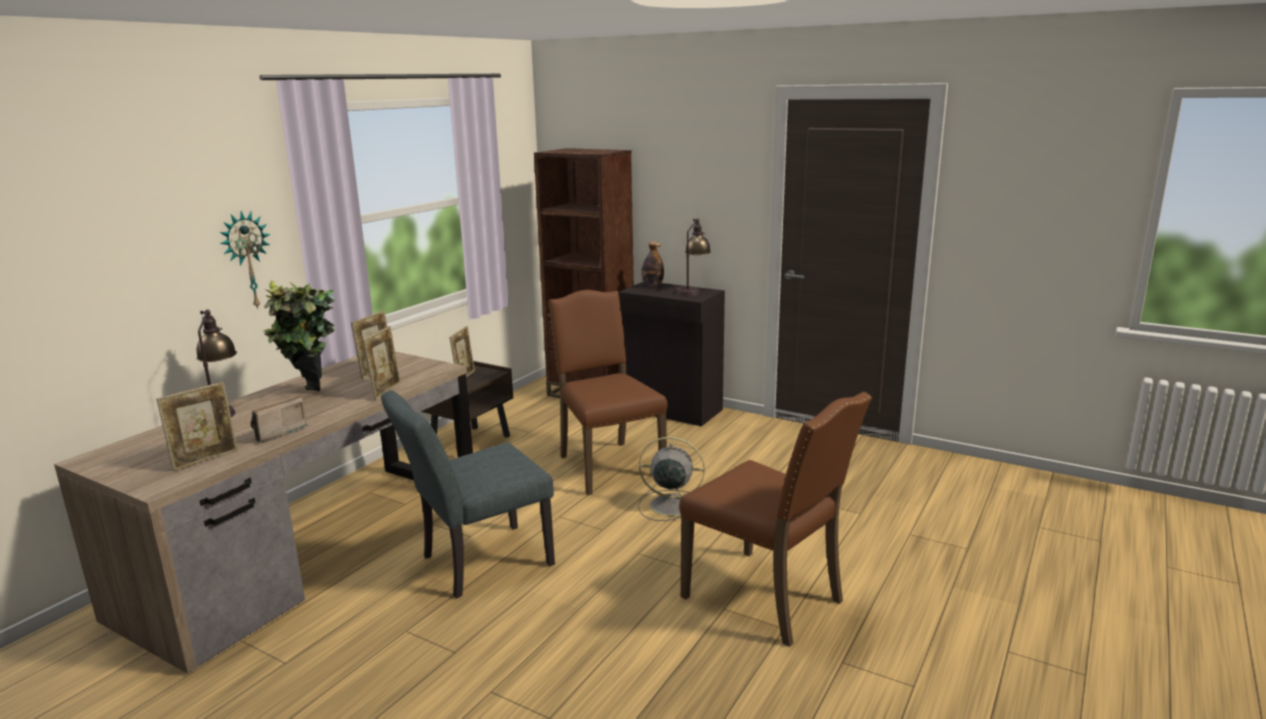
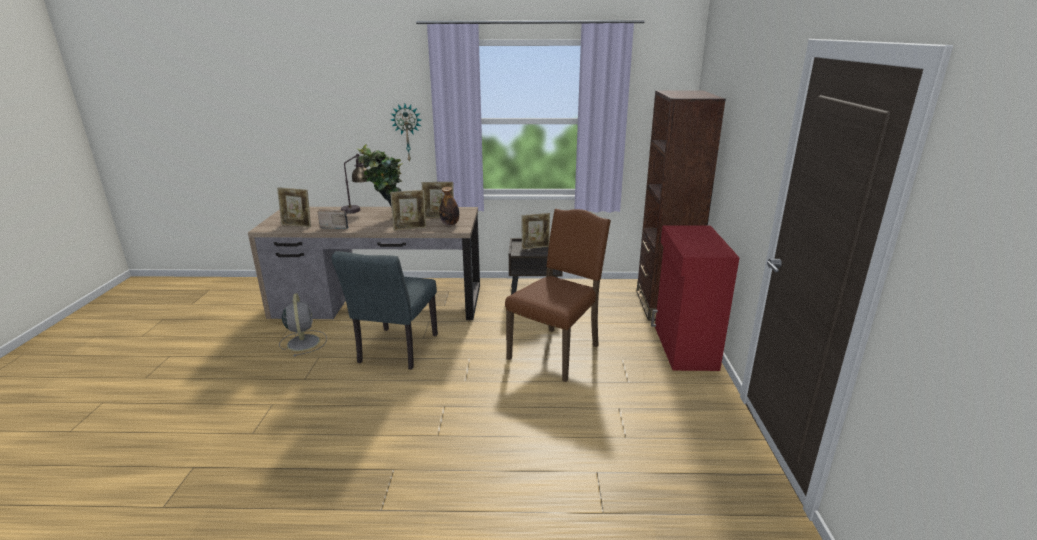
camera: 60 degrees right, 5 degrees up
(477, 563) = (395, 352): grey chair -> grey chair turned 105 degrees counterclockwise
(652, 286) = (699, 231): bottle -> bottle (450, 224)
(669, 505) = (522, 397): grey fan -> grey fan (303, 342)
(672, 410) = (683, 347): black cabinet -> red cabinet
(692, 290) = (713, 246): table lamp -> none
(767, 598) = (418, 488): brown chair -> none

